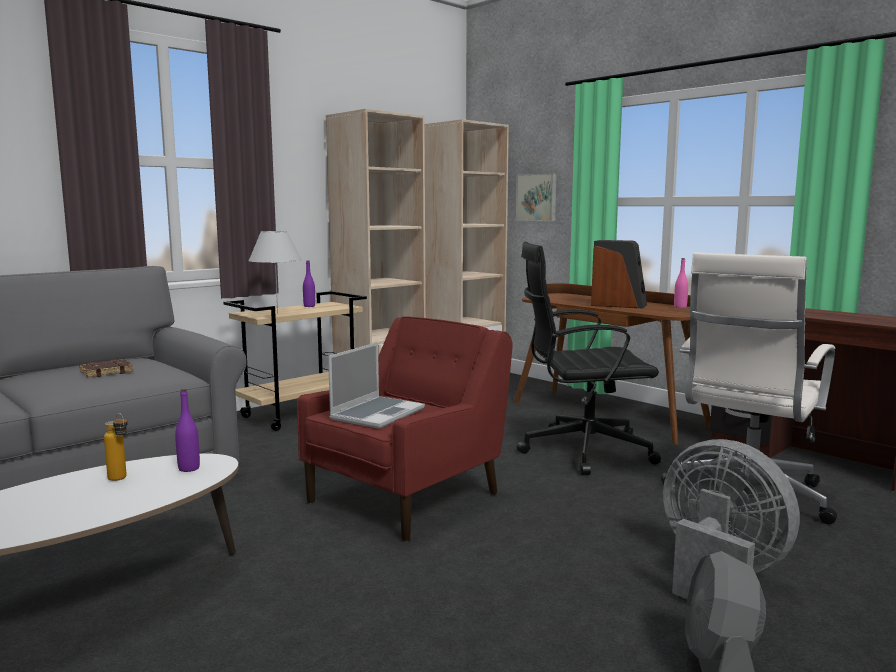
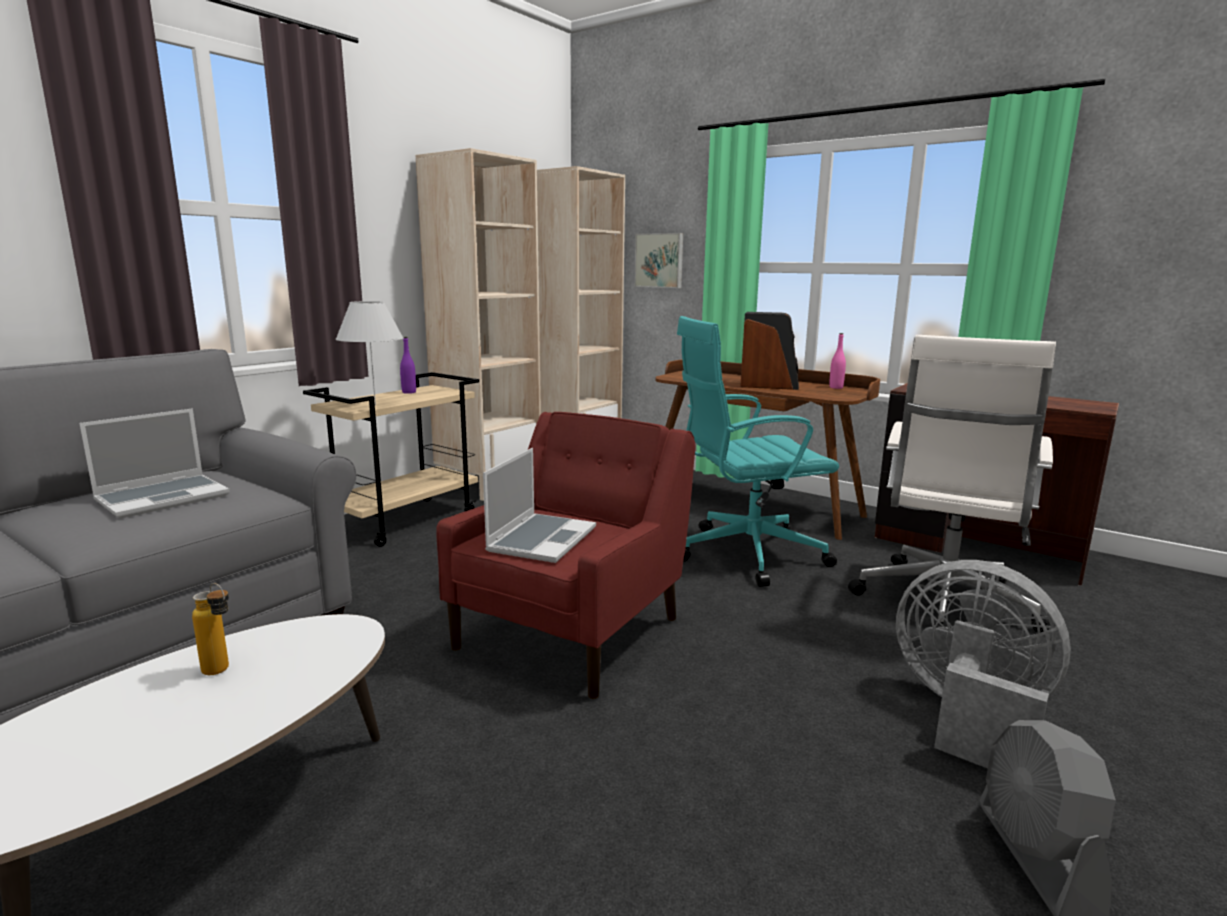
camera: 10 degrees left, 5 degrees up
(106, 372) = (164, 497): brown book -> laptop
(189, 468) = (317, 644): purple bottle -> none
(582, 451) = (745, 554): black office chair -> turquoise office chair

